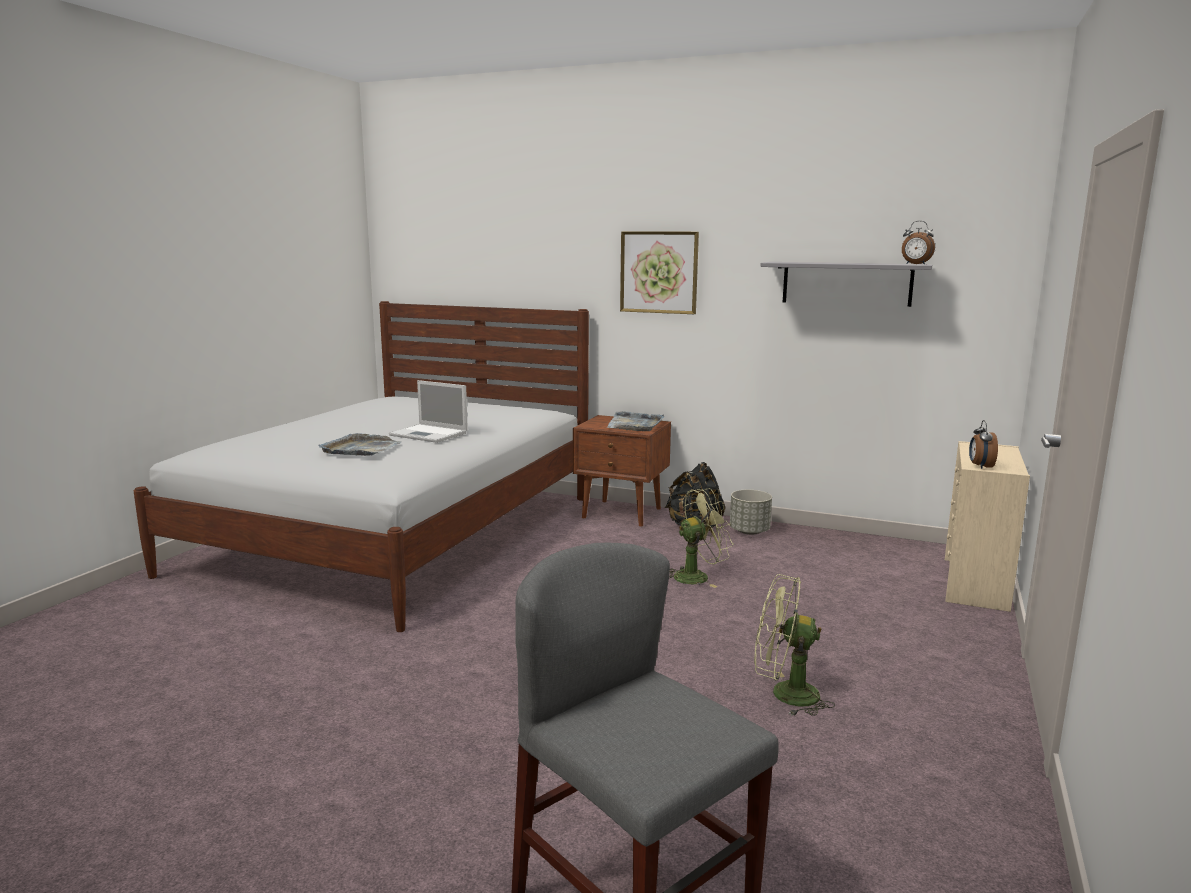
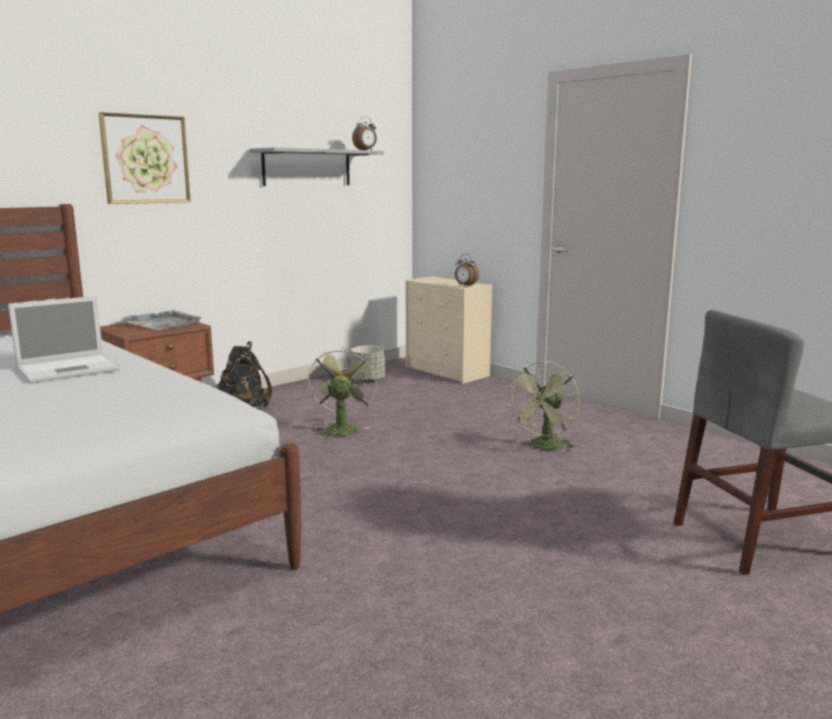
camera: 65 degrees left, 0 degrees up
(361, 449) = (70, 398): grey tray -> none
(749, 531) = (283, 396): grey planter -> grey planter (368, 380)

